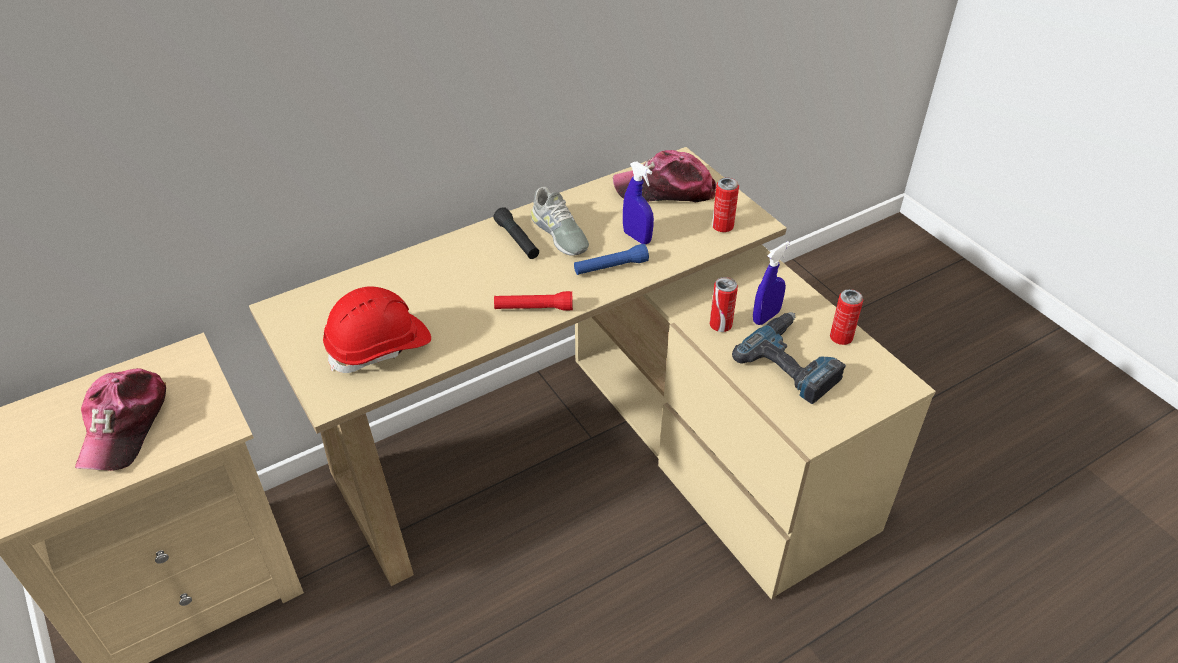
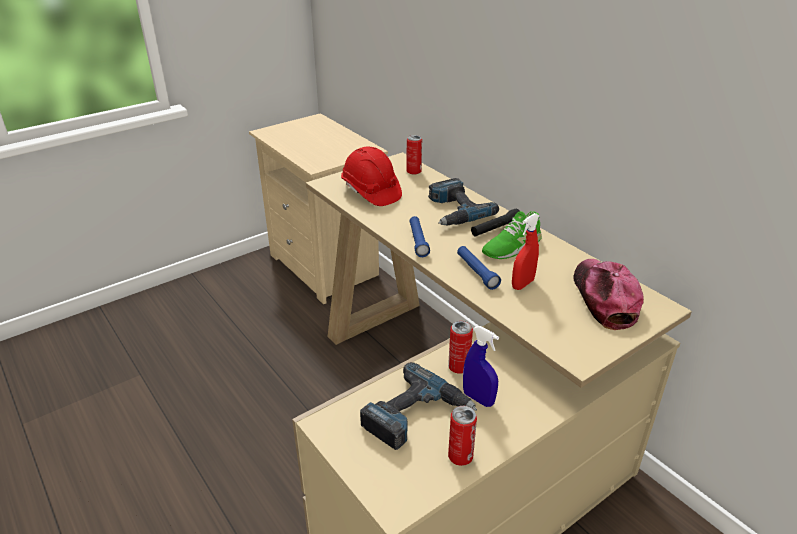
camera: 85 degrees right, 10 degrees down
(125, 426) = (317, 145): cap -> none
(461, 269) = (454, 210): none -> power drill
(533, 308) = (418, 241): red flashlight -> blue flashlight
(559, 233) = (512, 246): grey shoe -> green shoe
(637, 237) = (522, 284): blue spray bottle -> red spray bottle
(722, 226) = (561, 334): can -> can (413, 171)

